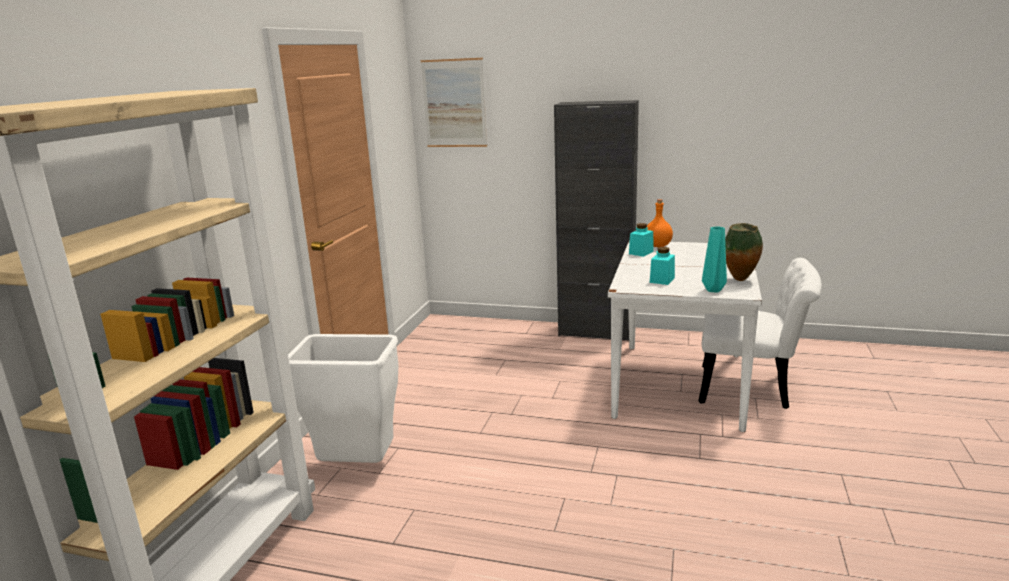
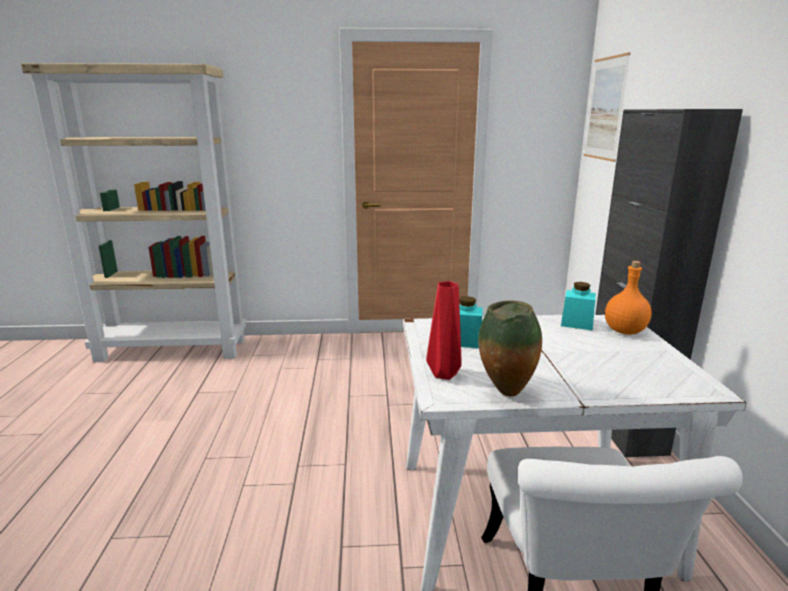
camera: 70 degrees right, 0 degrees up
(359, 468) = (285, 360): white trash can -> none
(713, 289) = (445, 374): turquoise vase -> red vase

